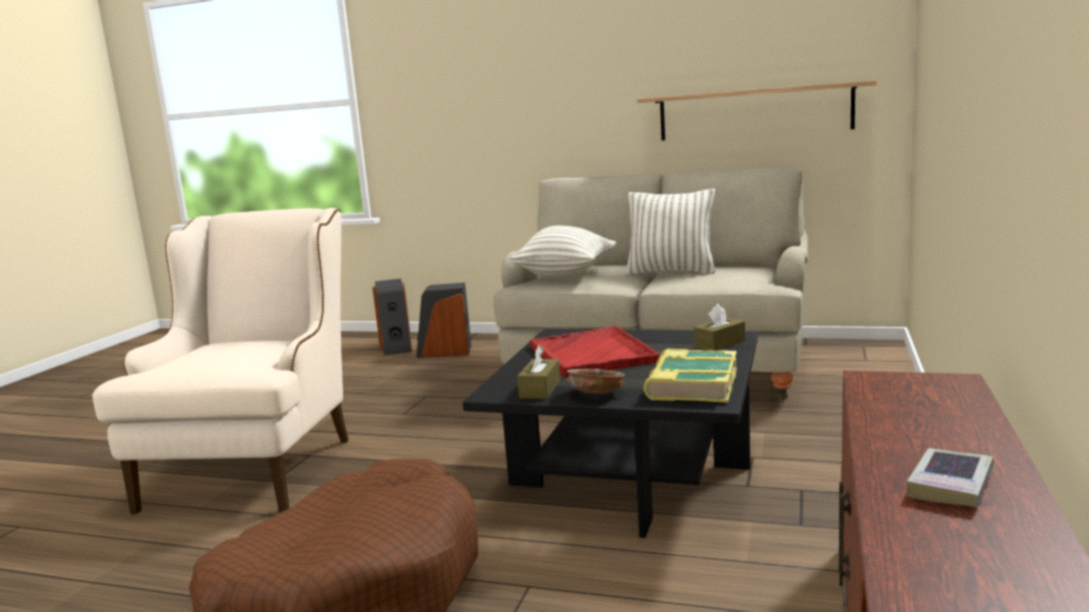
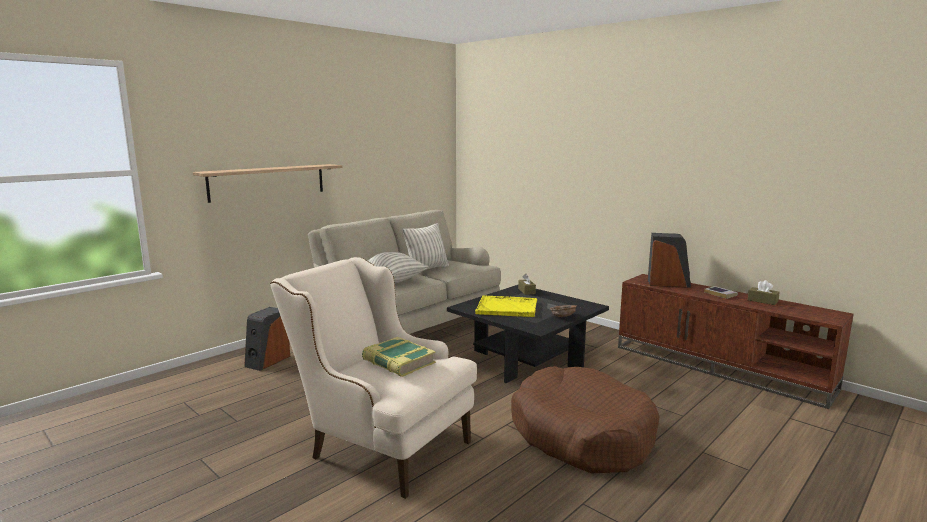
camera: 65 degrees left, 0 degrees up
(396, 346) = (216, 372): speaker -> speaker (668, 283)
(540, 389) = (544, 322): brown tissue box -> brown tissue box (762, 301)
(592, 354) = (507, 308): red tray -> yellow tray
(691, 385) = (571, 304): book -> book (398, 362)
(754, 112) = (402, 181): shelf -> shelf (268, 182)

